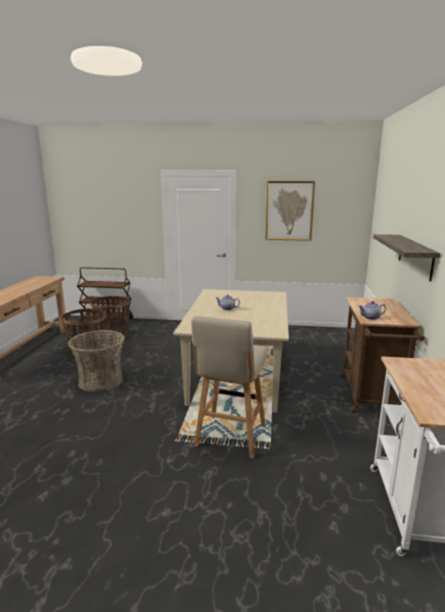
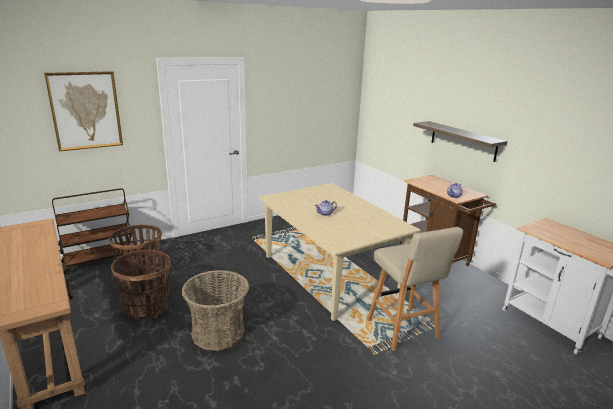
camera: 40 degrees left, 5 degrees up
(289, 211) = (296, 98): picture -> picture (85, 110)

